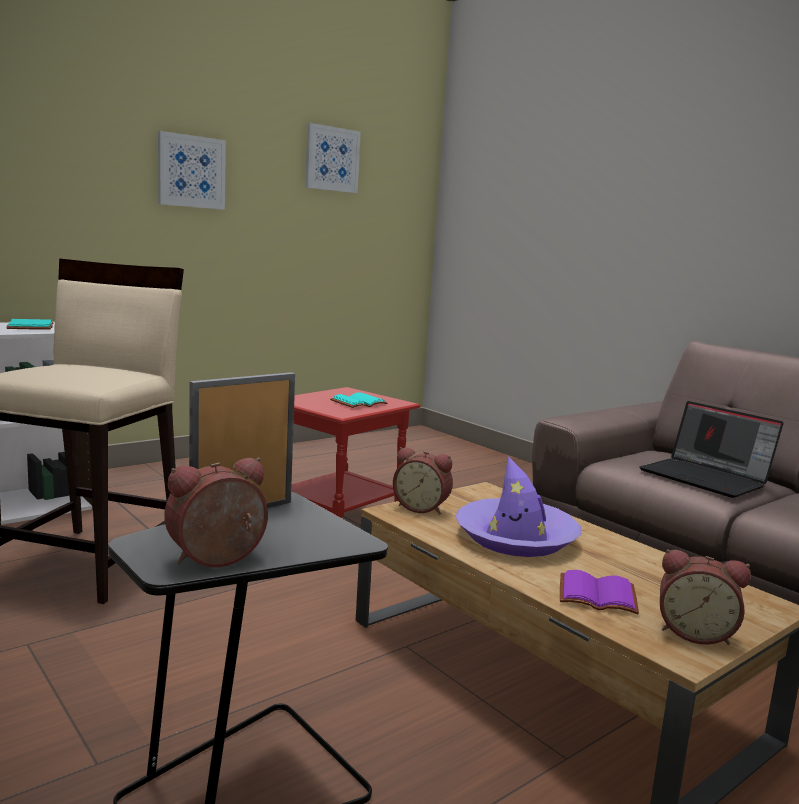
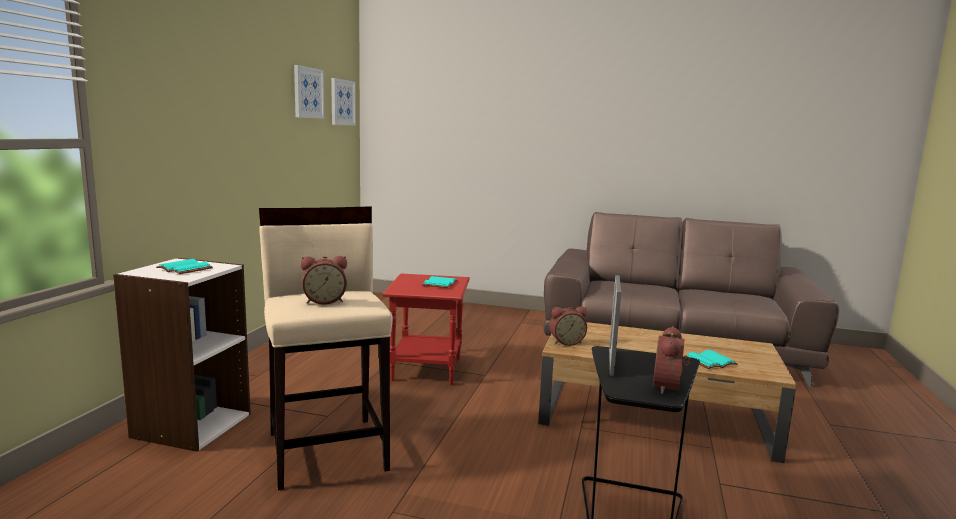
camera: 35 degrees left, 0 degrees up
(191, 171) = (231, 111): picture -> picture (342, 102)
(516, 538) = (633, 345): purple hat -> none
(598, 595) = (710, 361): purple book -> turquoise book
(694, 632) = (762, 365): alarm clock -> alarm clock (324, 301)
(706, 478) = (646, 291): laptop -> none

